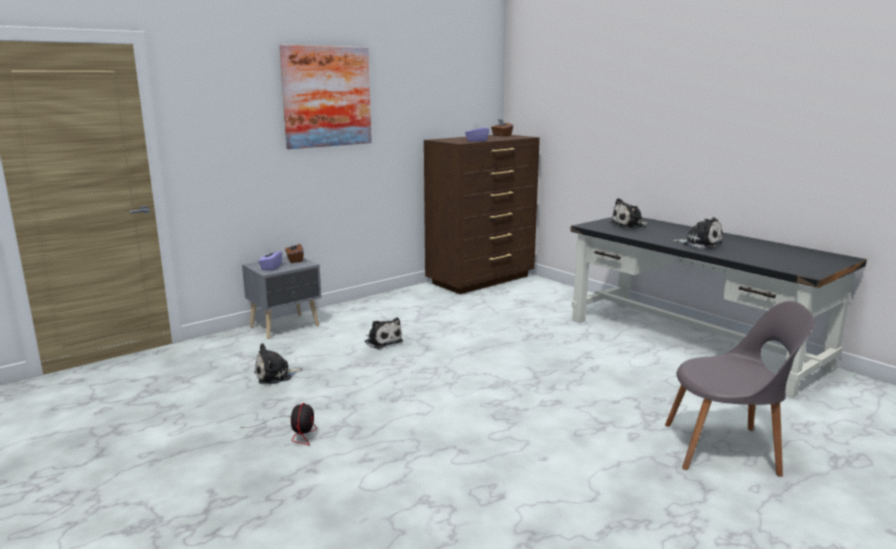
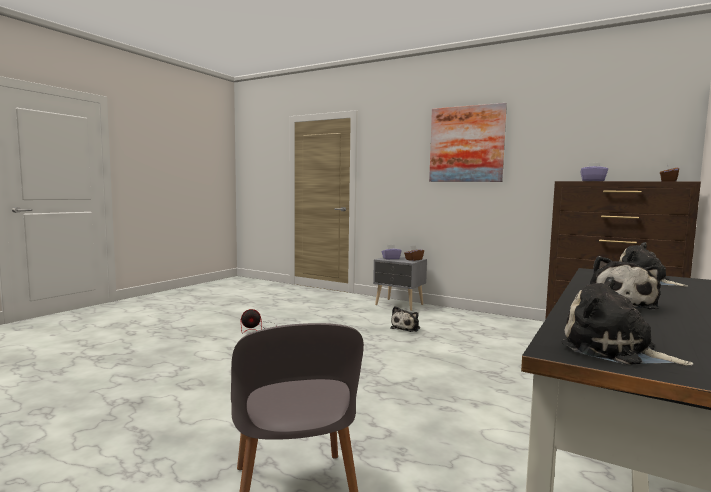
camera: 70 degrees right, 10 degrees down
(275, 376) = (325, 314): plush toy -> plush toy (614, 350)

